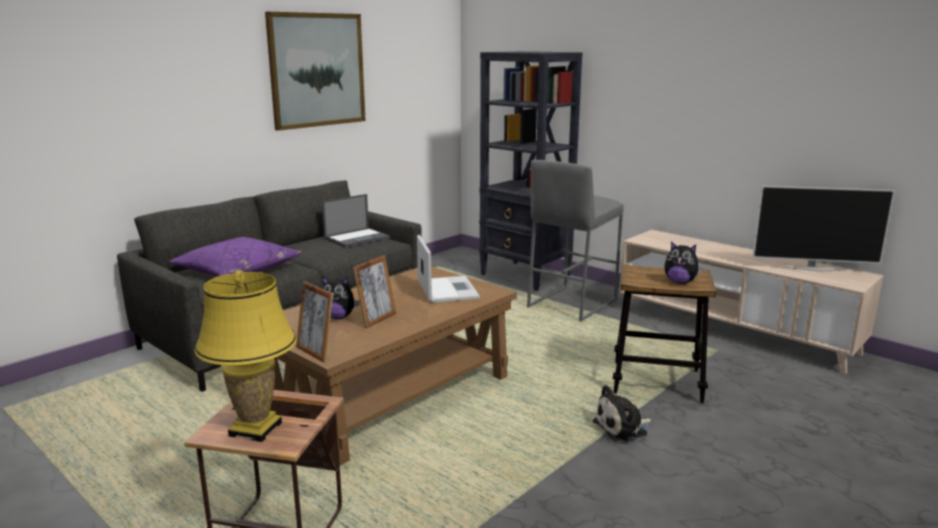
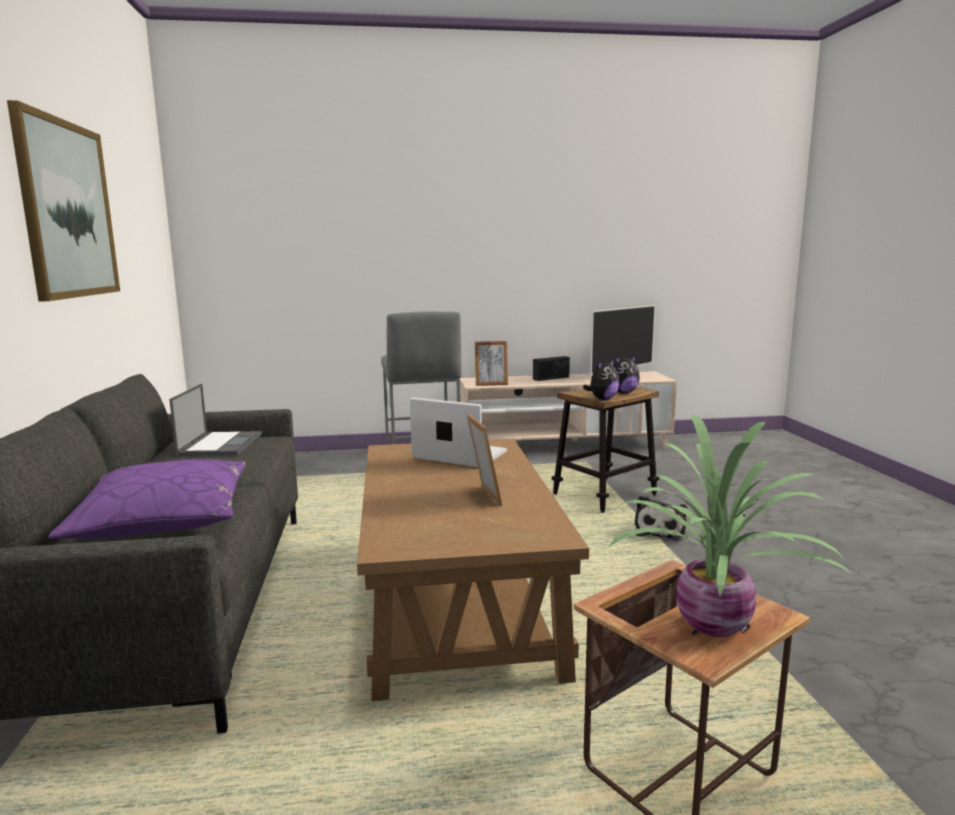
camera: 50 degrees left, 5 degrees down
(255, 429) = (716, 623): yellow table lamp -> potted plant
(316, 352) = (532, 542): picture frame -> picture frame (491, 384)
(338, 317) = (442, 509): plush toy -> plush toy (602, 399)
(525, 276) = (331, 461): black bookcase -> none
(731, 251) = (551, 378): none -> radio

